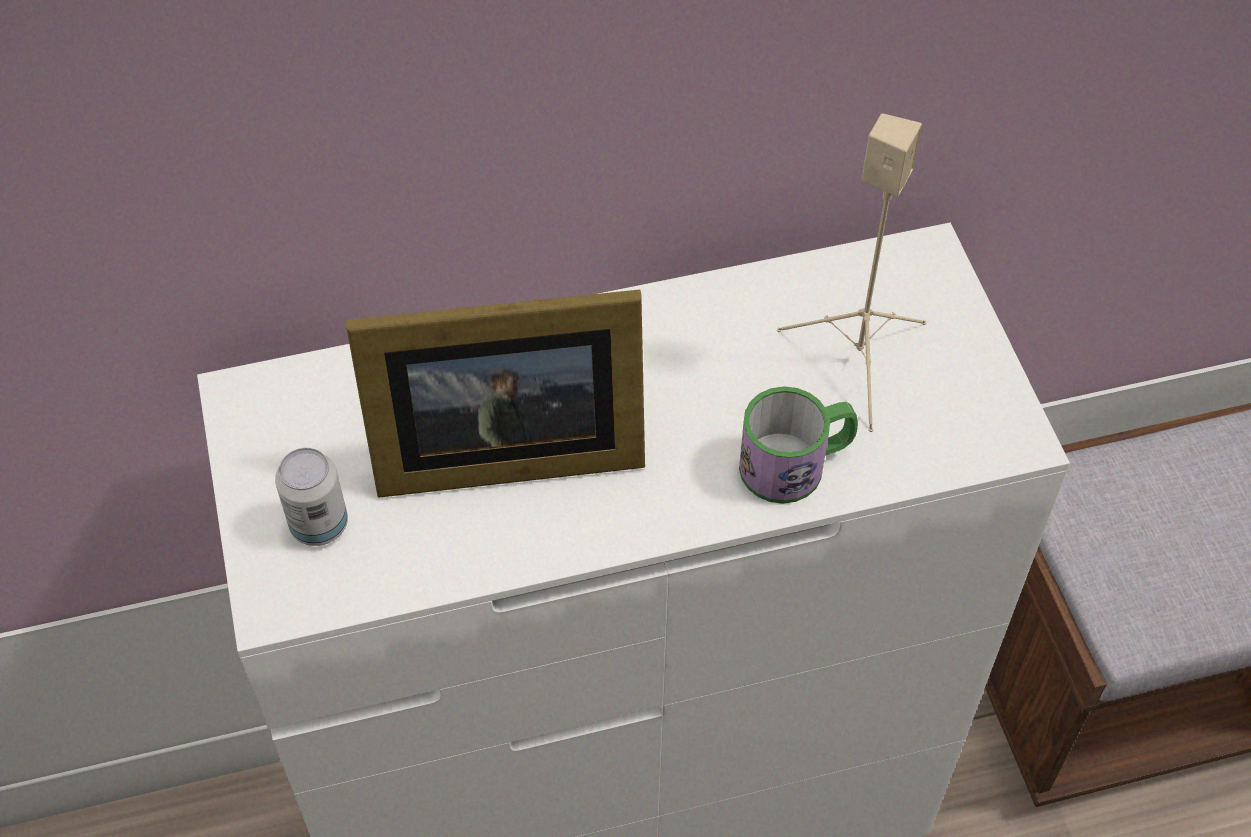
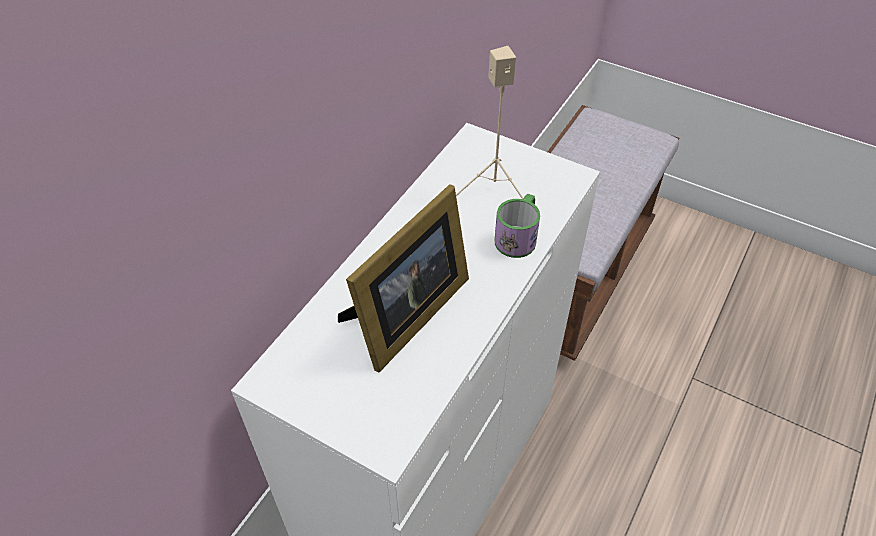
camera: 45 degrees left, 5 degrees down
(319, 525) = (367, 403): can -> none

